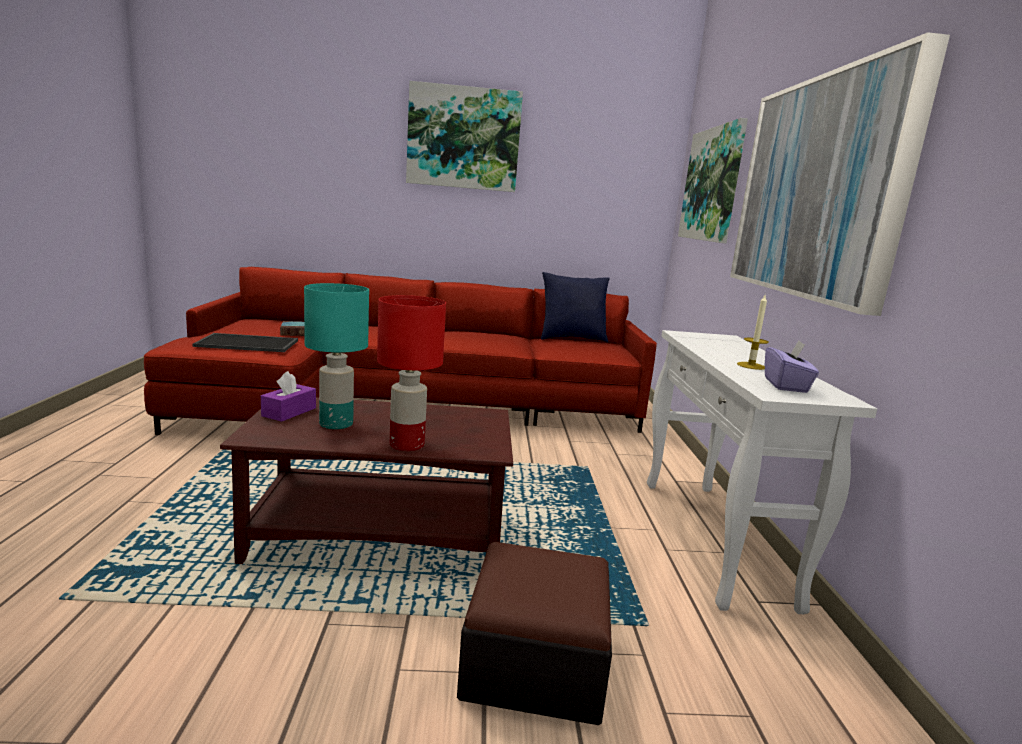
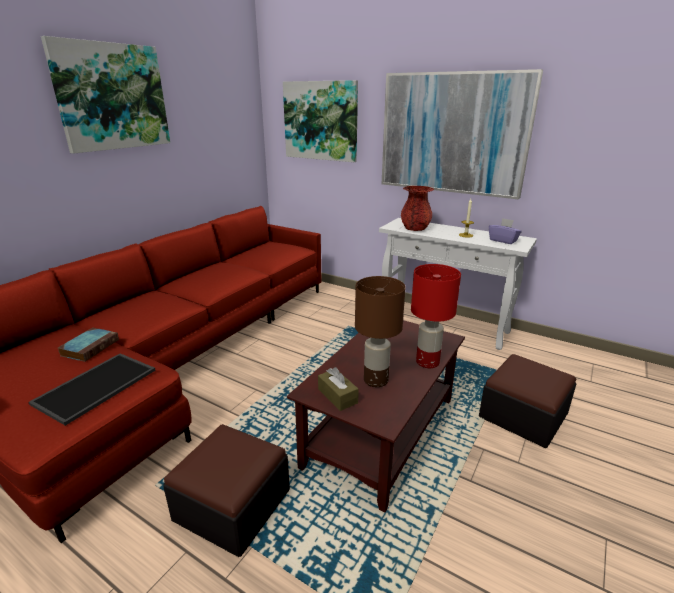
camera: 55 degrees left, 10 degrees up
(217, 481) = (232, 504): none -> ottoman
(289, 412) = (337, 396): purple tissue box -> brown tissue box
(335, 423) = (375, 380): turquoise table lamp -> brown table lamp
(571, 339) = (250, 250): blue pillow -> none
(706, 342) = (415, 228): none -> red vase

